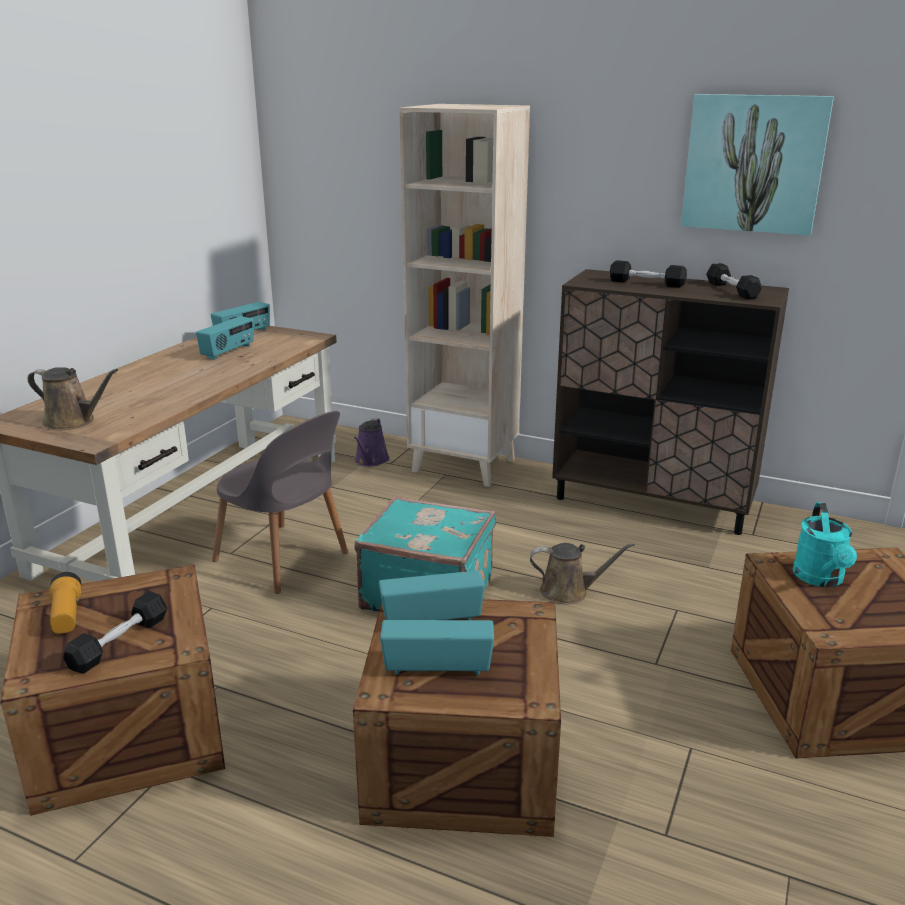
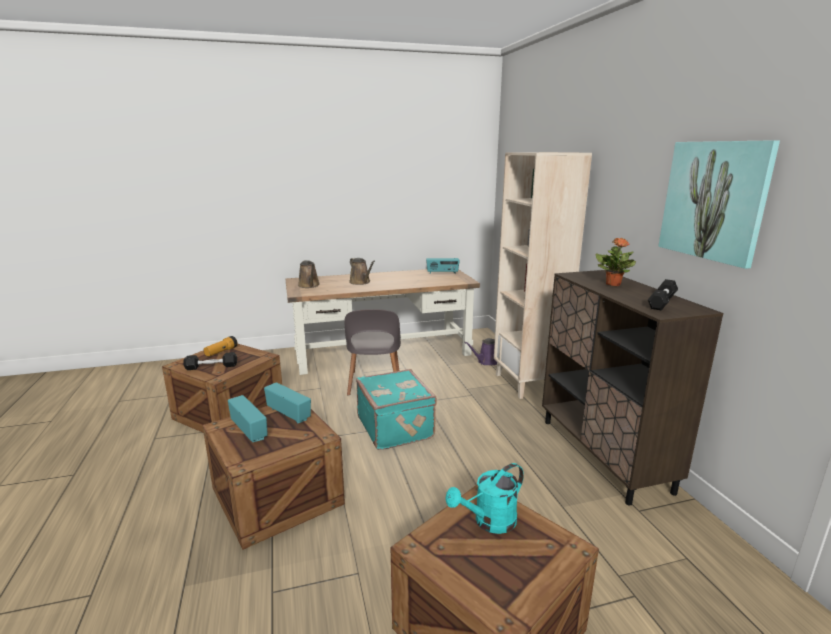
camera: 50 degrees right, 5 degrees down
(228, 352) = (418, 278): radio -> none
(569, 591) = (456, 466): brown watering can -> brown watering can (361, 282)
(646, 283) = (613, 284): black dumbbell -> potted plant

